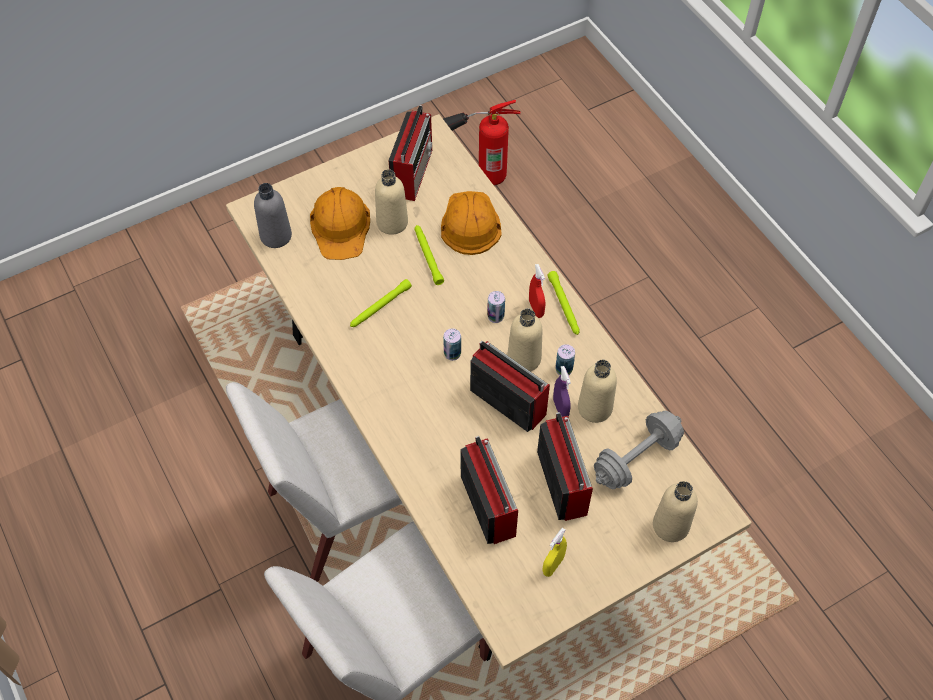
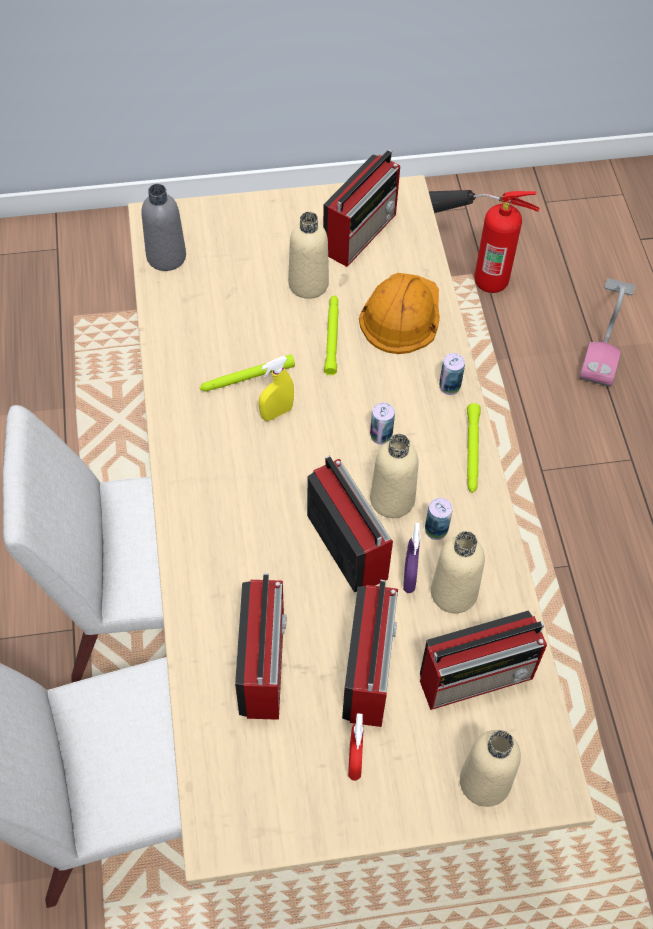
camera: 20 degrees right, 0 degrees up
(341, 226) = (246, 269): orange hard hat -> none
(452, 353) = (307, 463): can -> can (449, 386)
(536, 308) = (435, 443): red spray bottle -> red spray bottle (355, 762)
(553, 565) = (308, 775): yellow spray bottle -> yellow spray bottle (276, 413)
(593, 189) = (607, 333): none -> vacuum cleaner
(636, 459) = (478, 677): grey dumbbell -> radio

